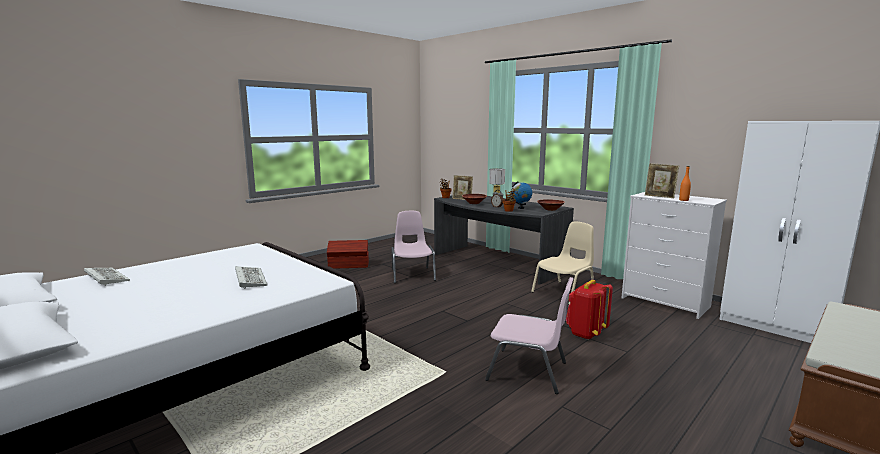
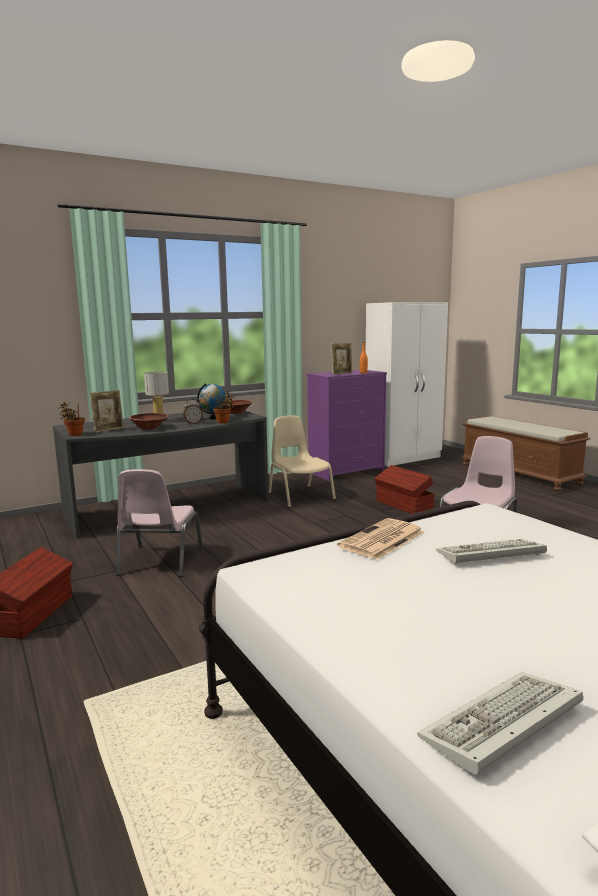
camera: 75 degrees left, 0 degrees up
(277, 259) = (381, 540): none -> newspaper
(412, 274) = (159, 561): pink chair -> pink chair turned 90 degrees counterclockwise
(586, 333) = (404, 505): red backpack -> brown storage box
(666, 302) = (347, 471): white dresser -> purple dresser

